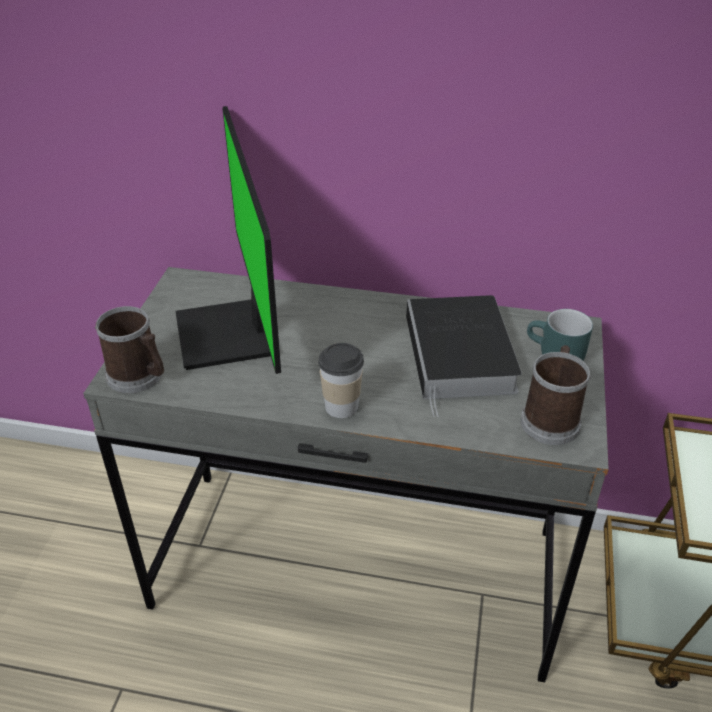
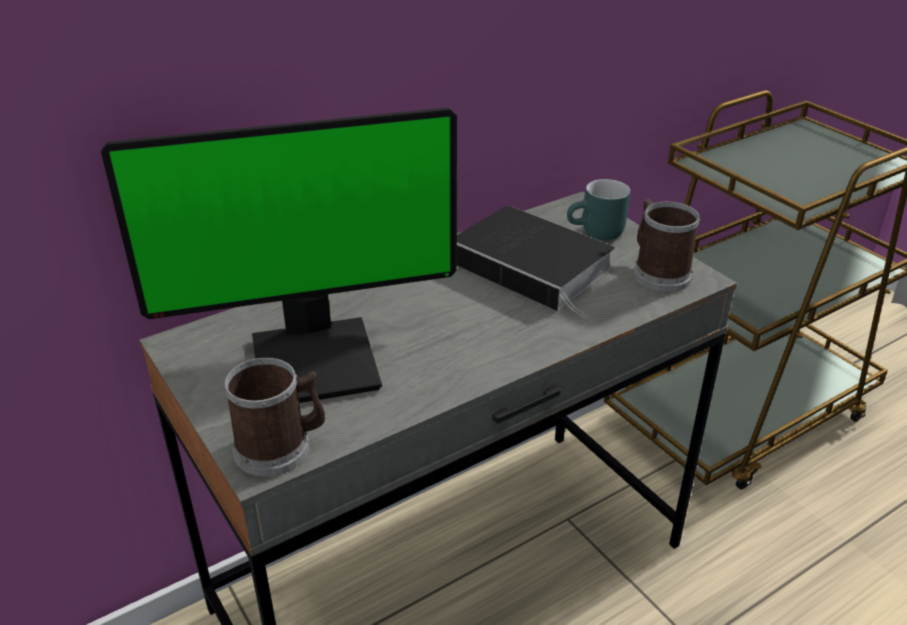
camera: 45 degrees left, 5 degrees down
(232, 335) = (316, 358): monitor -> monitor turned 45 degrees counterclockwise
(341, 406) = (507, 354): cup -> none

